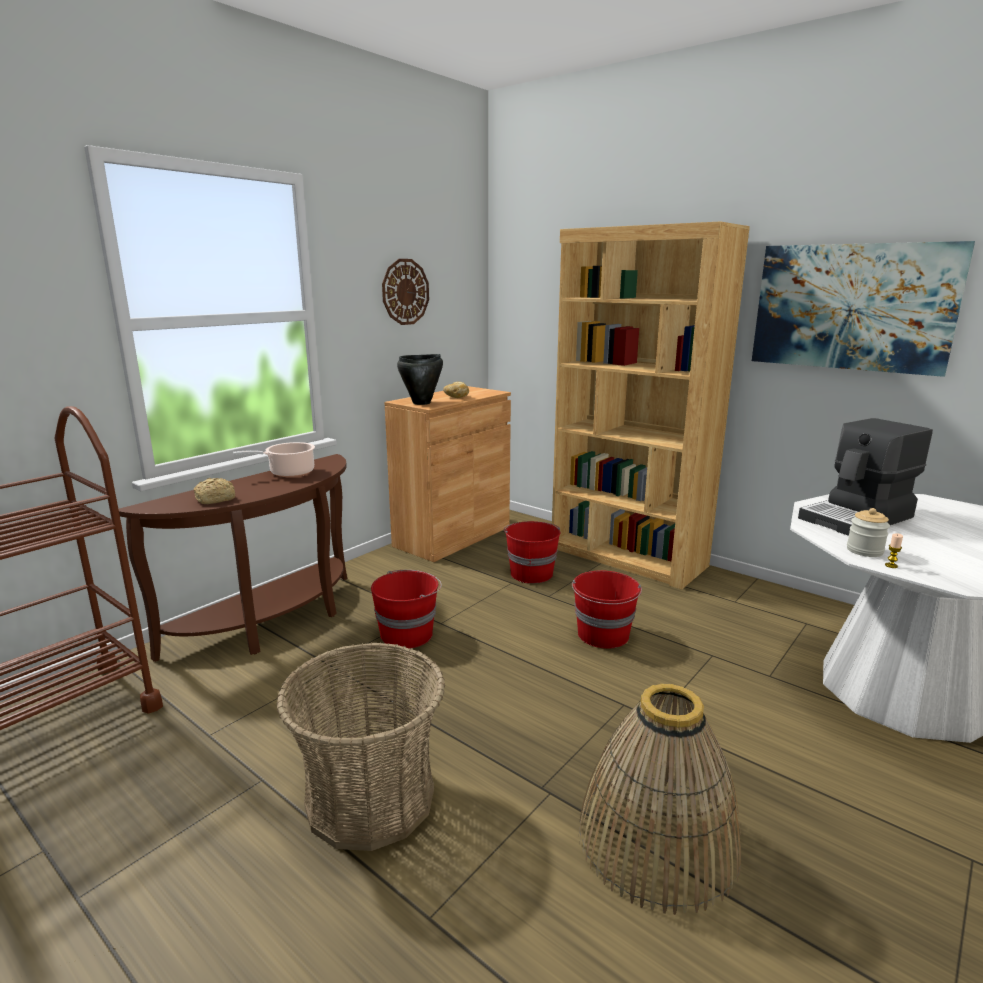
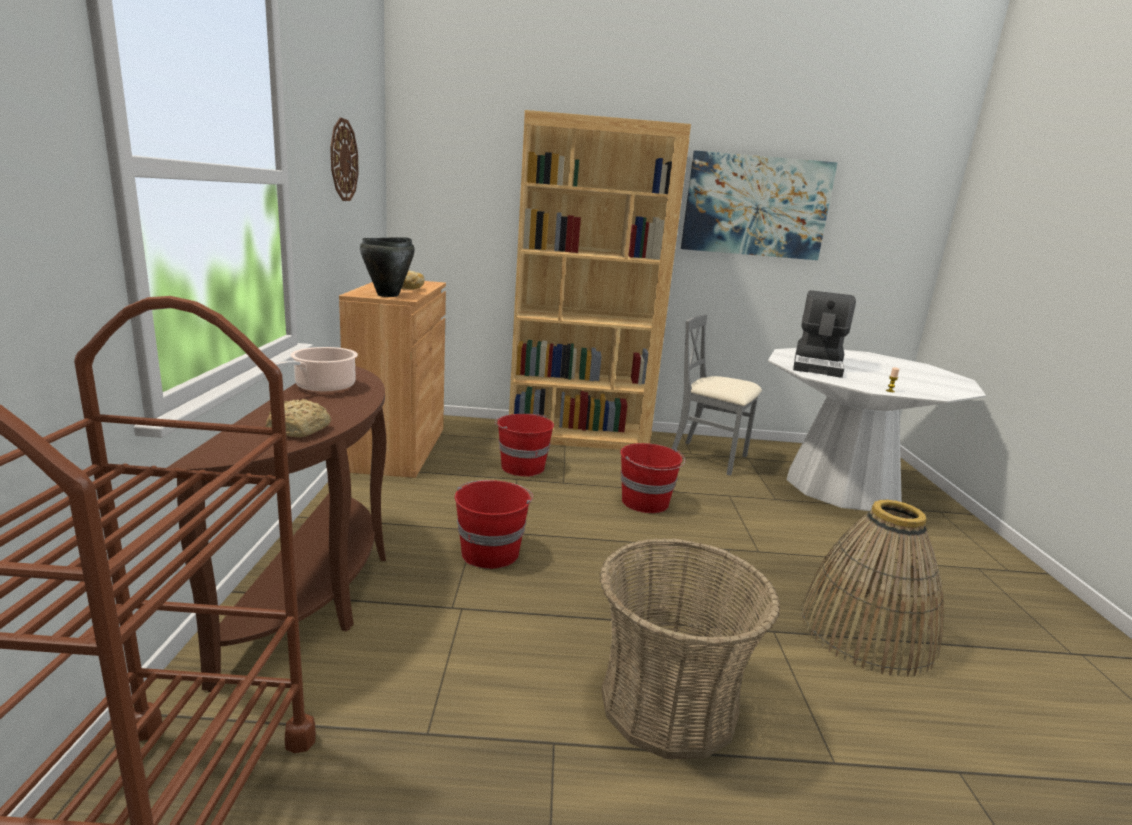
camera: 40 degrees left, 0 degrees up
(752, 610) = (709, 457): none -> grey chair
(864, 551) = (862, 384): jar -> none

